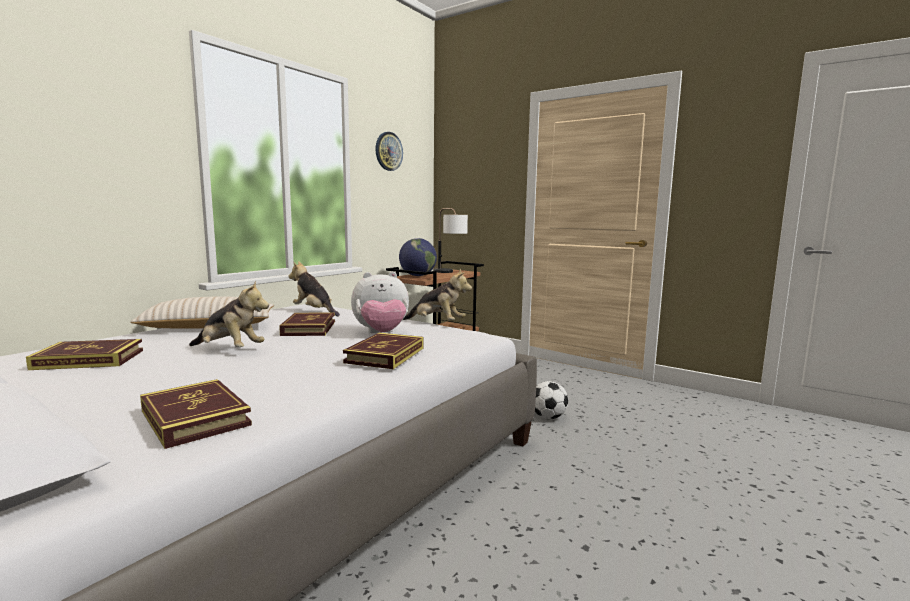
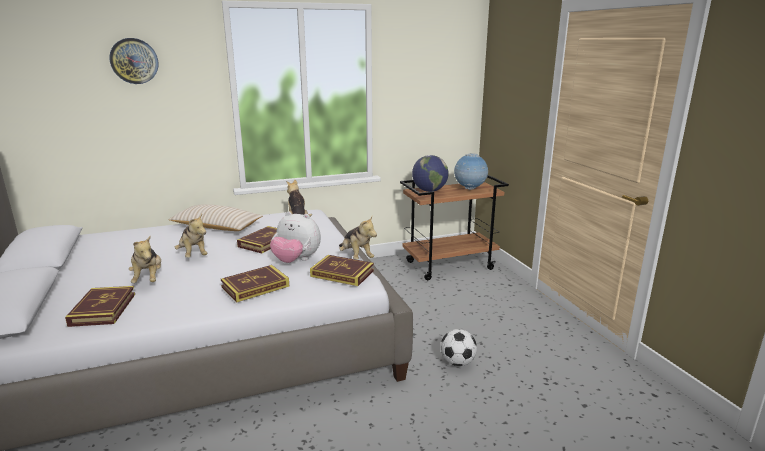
camera: 35 degrees right, 10 degrees up
(89, 359) = (128, 246): book -> book (342, 273)
(207, 378) = (148, 279): none -> plush toy
(388, 151) = (420, 65): wall clock -> wall clock (134, 61)
(449, 272) = (469, 189): table lamp -> globe

